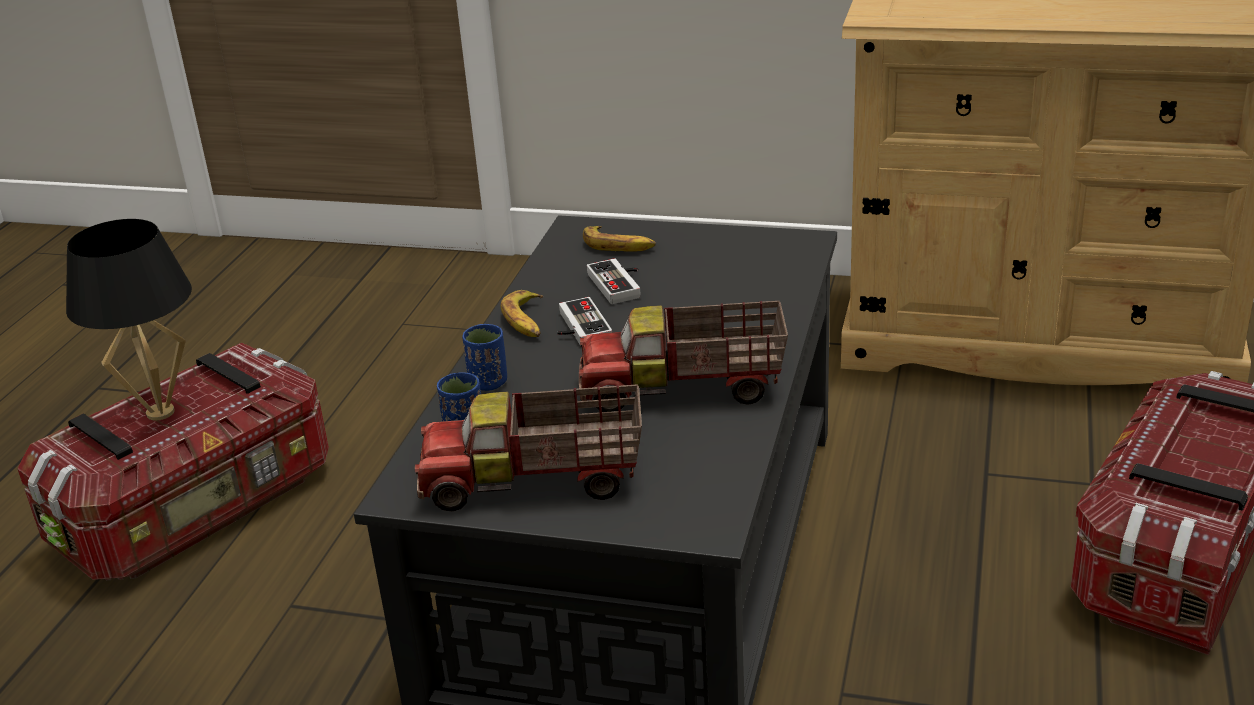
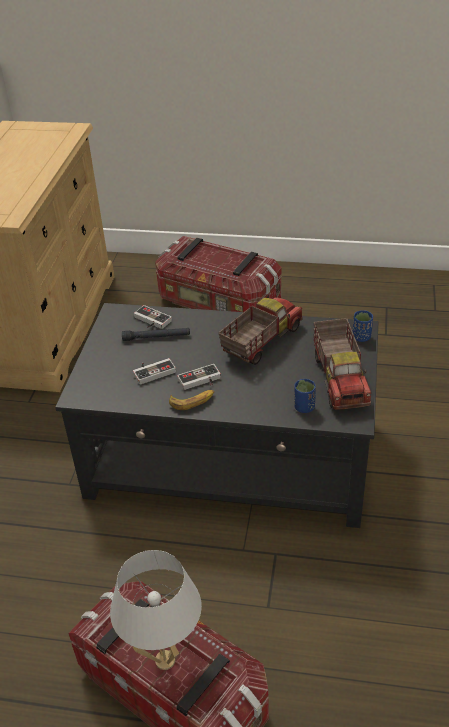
camera: 95 degrees left, 10 degrees up
(159, 413) = (165, 661): black table lamp -> white table lamp
(488, 383) = (256, 406): blue cup -> blue cup (361, 337)
(619, 246) = (105, 376): banana -> none
(683, 390) = (261, 342): toy truck -> toy truck turned 135 degrees counterclockwise
(718, 283) = (156, 337): none -> black flashlight
(771, 275) = (150, 321): none -> game controller

